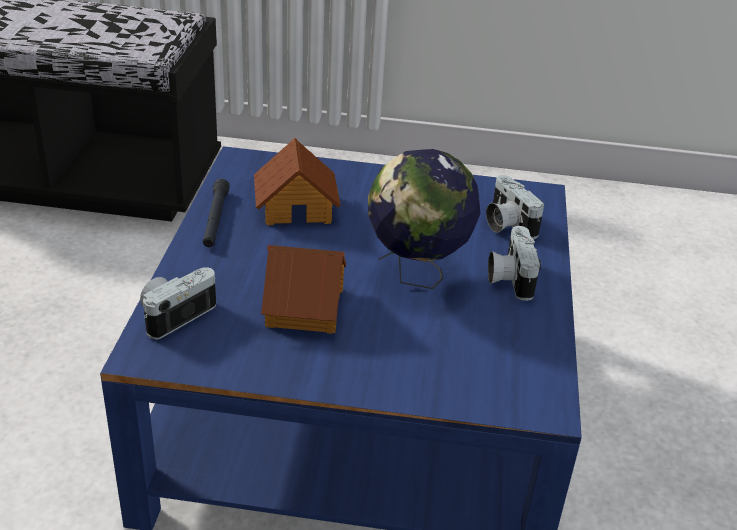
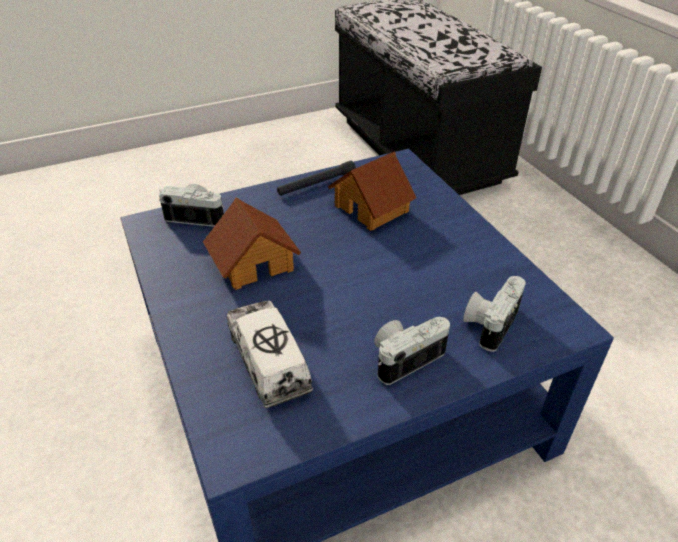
camera: 60 degrees right, 5 degrees up
(416, 275) = (349, 300): globe -> none
(453, 349) = (268, 361): none -> toy truck

